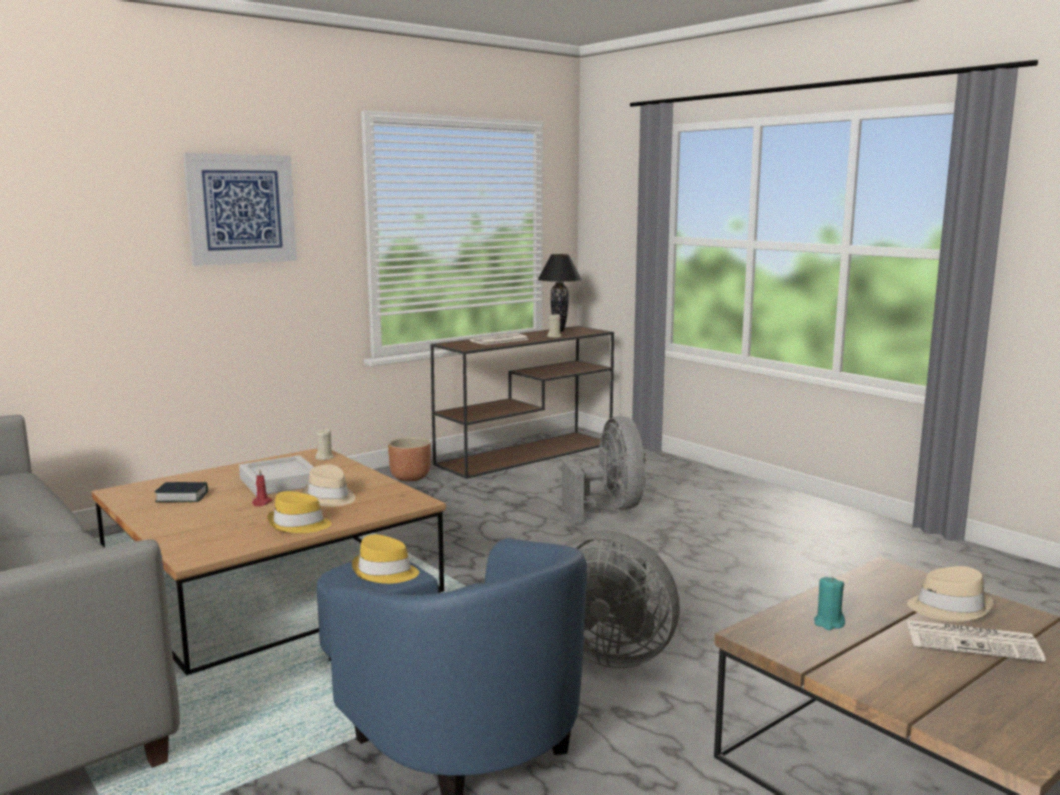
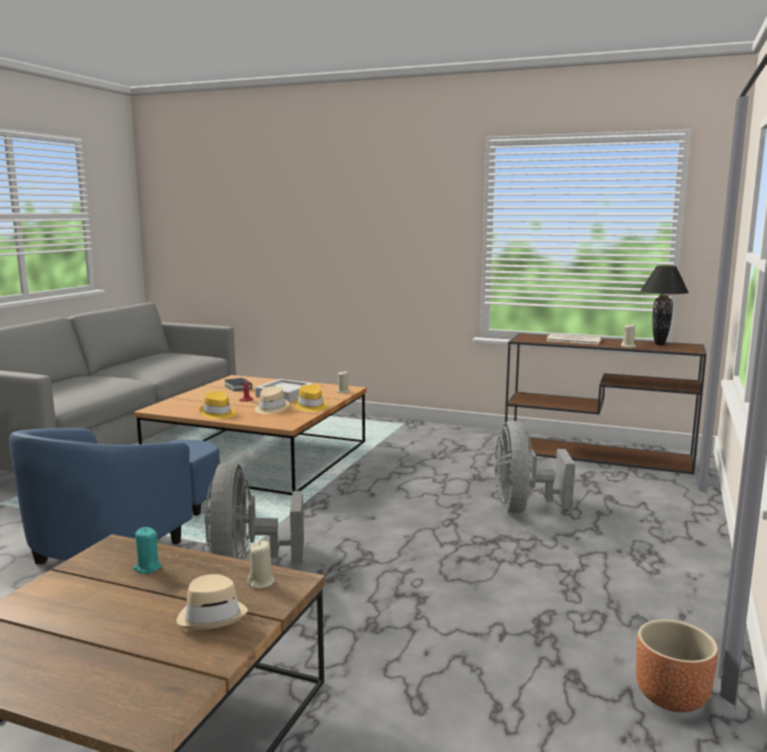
camera: 60 degrees right, 0 degrees up
(241, 209) = (387, 215): picture -> none
(385, 572) = (190, 449): yellow hat -> yellow hat (311, 406)
(410, 477) = (477, 438): brown planter -> brown planter (672, 697)
(610, 509) = (523, 508): grey fan -> grey fan turned 135 degrees clockwise
(886, 580) = (261, 582): none -> beige candle
(973, 642) = (137, 631): newspaper -> none

